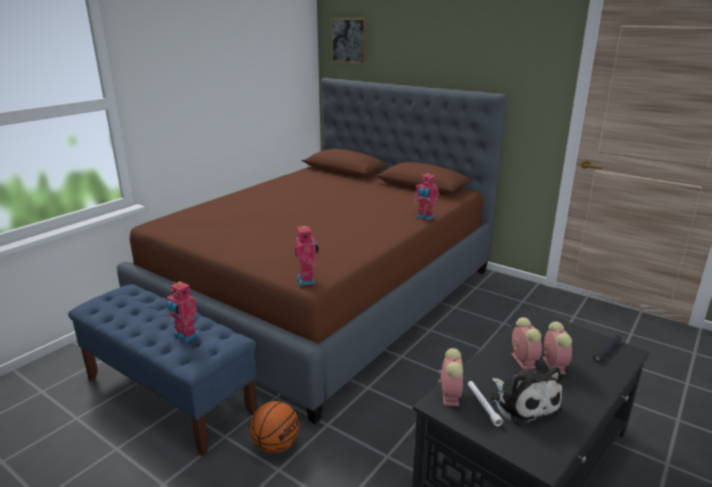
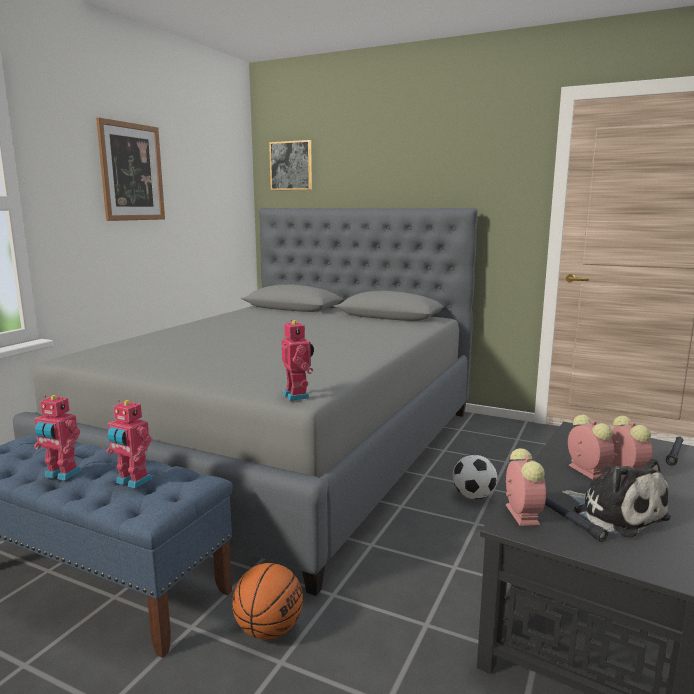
camera: 10 degrees left, 10 degrees down
(206, 62) = (131, 172): none -> picture
(325, 296) = (285, 450): brown bed -> grey bed
(425, 217) = (409, 338): toy robot -> toy robot (61, 474)
(462, 353) = (473, 496): none -> football
(483, 405) = (569, 521): white flashlight -> black flashlight

